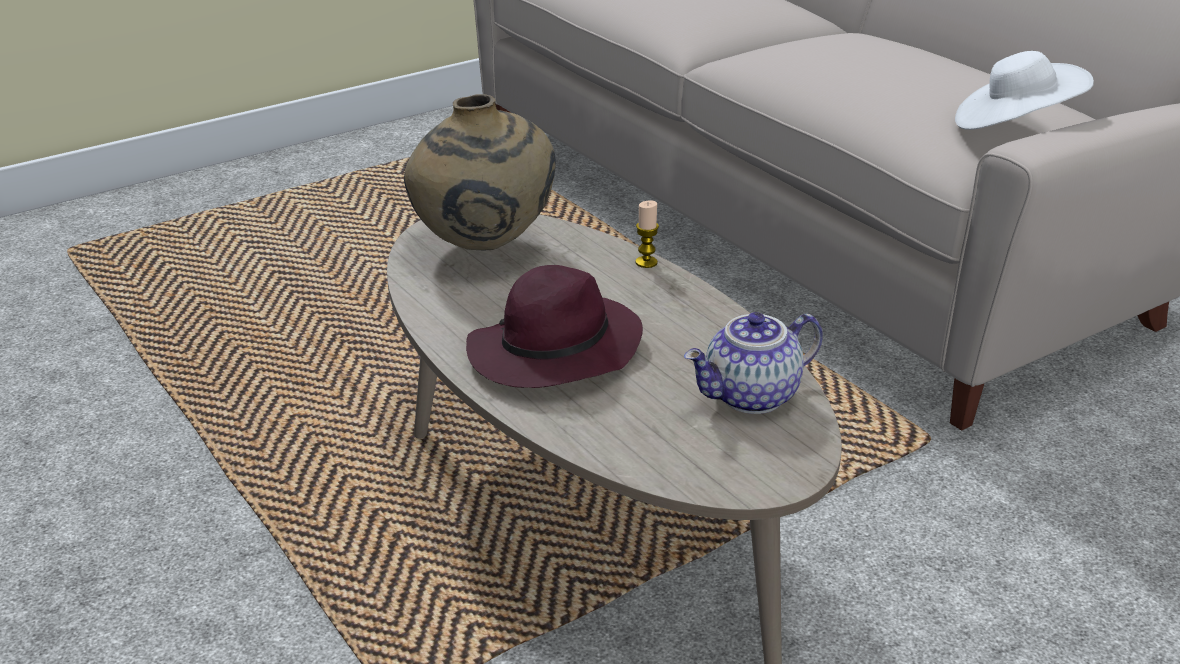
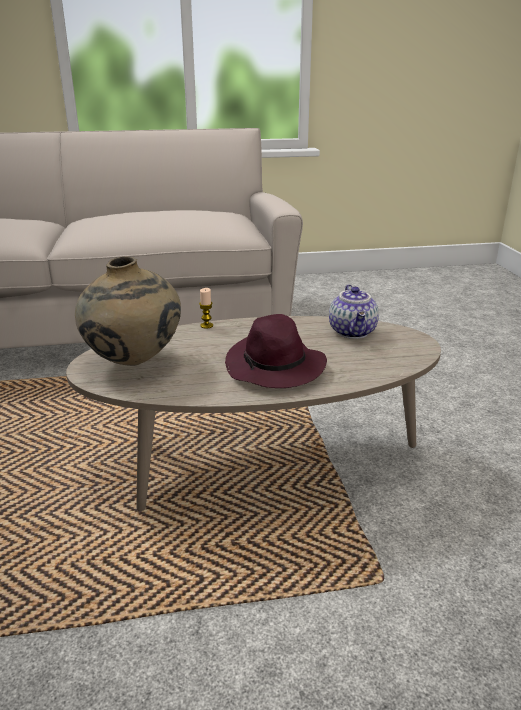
camera: 65 degrees left, 5 degrees down
(1014, 126) = (239, 215): white hat -> none

